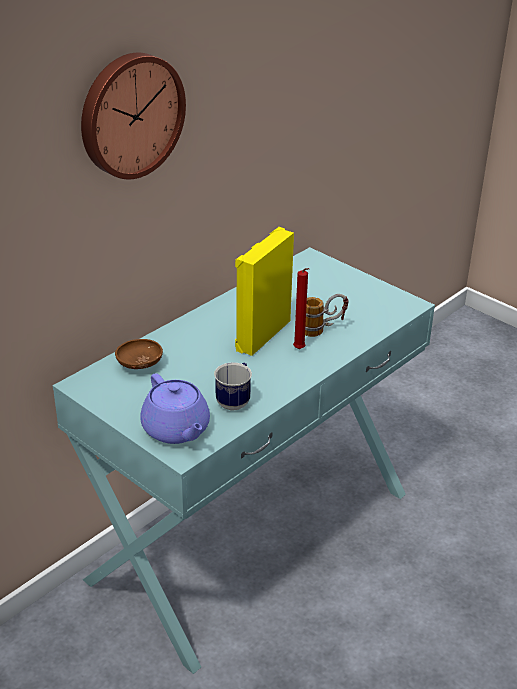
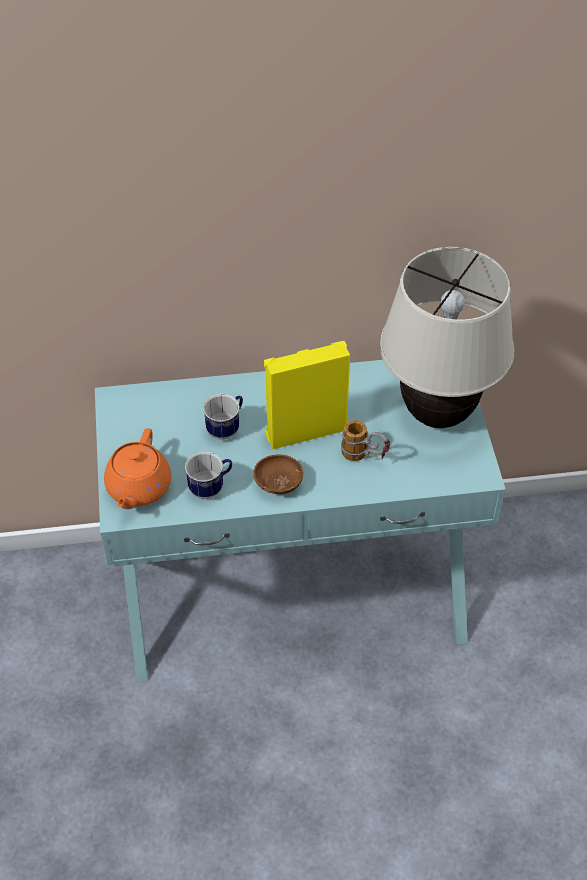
camera: 40 degrees right, 15 degrees up
(130, 115) = (205, 183): wall clock -> none
(139, 365) = (176, 405): brown bowl -> brown bowl (278, 483)
(176, 429) = (138, 488): purple teapot -> orange teapot
(199, 360) = (226, 428): none -> mug
(300, 350) = (320, 467): red candle -> none
(338, 285) = (437, 414): none -> beige table lamp

